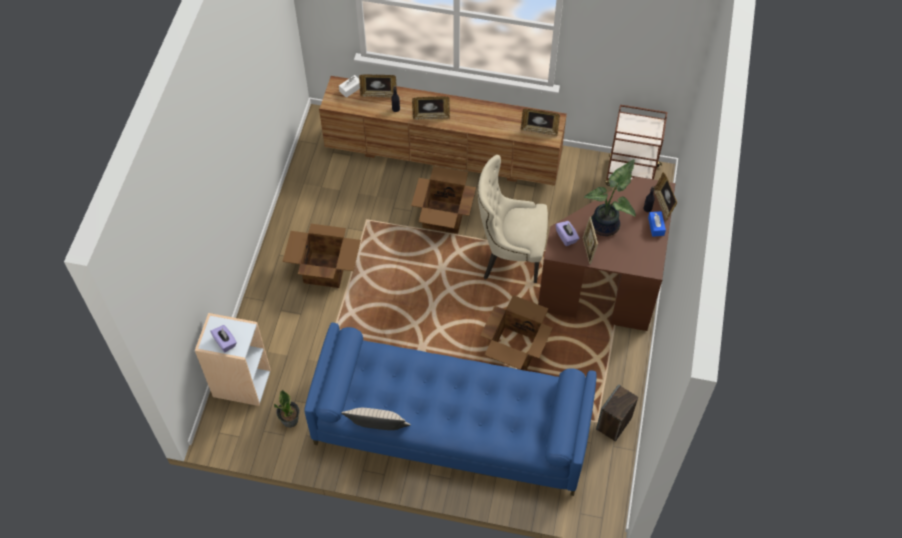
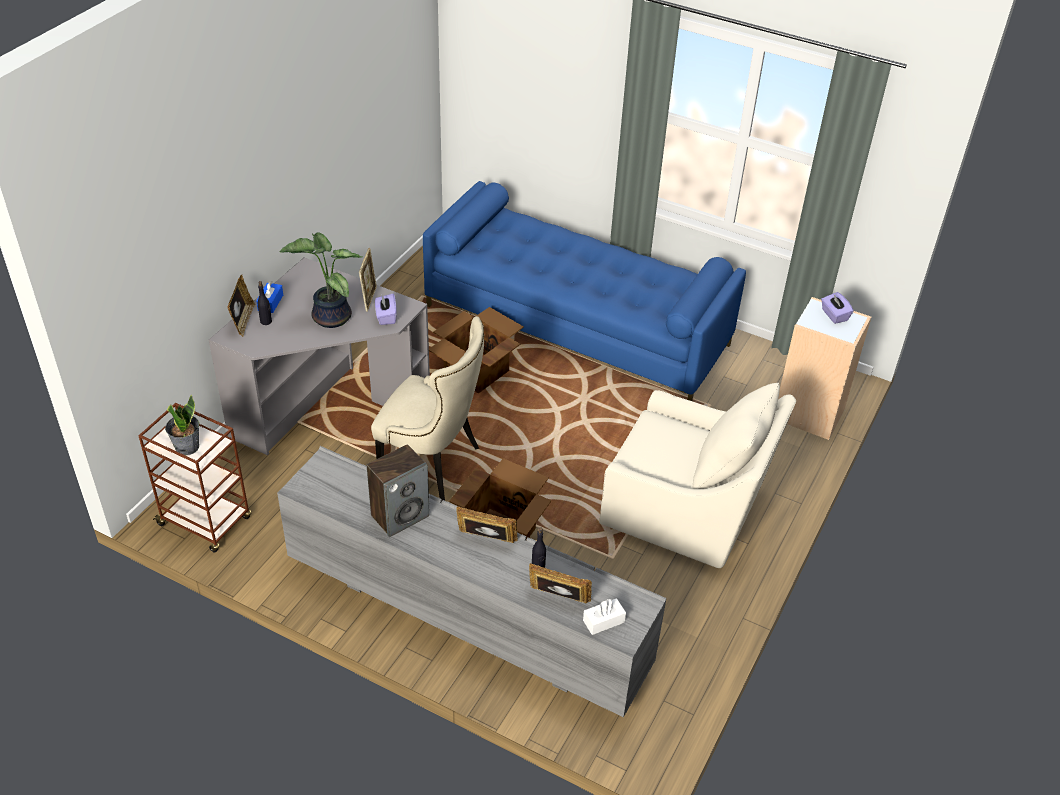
camera: 165 degrees left, 15 degrees down
(290, 420) = (754, 369): potted plant -> potted plant (186, 447)
(324, 269) = (686, 509): cardboard box -> beige armchair
(378, 430) = (667, 260): beige pillow -> none
(443, 157) = (465, 621): brown cabinet -> grey cabinet
(539, 130) = (333, 478): picture frame -> none
(607, 282) = (327, 408): brown desk -> grey desk
(613, 424) = (406, 291): speaker -> speaker (400, 515)

